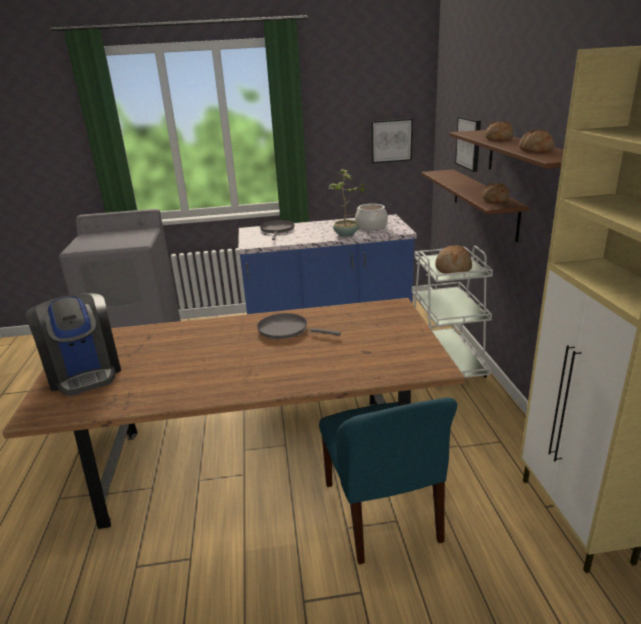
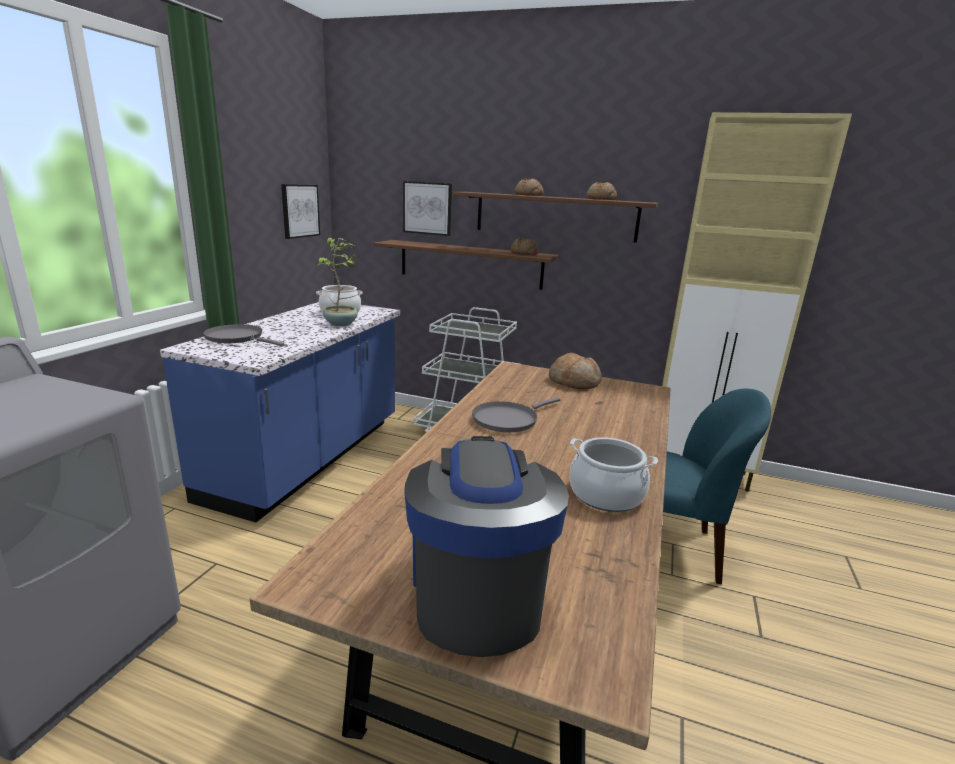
camera: 65 degrees left, 5 degrees down
(85, 372) = (477, 591): coffee machine -> coffee machine turned 90 degrees counterclockwise
(201, 385) = (606, 495): none -> cooking pot
(453, 268) = (482, 330): bread -> bread (574, 382)

